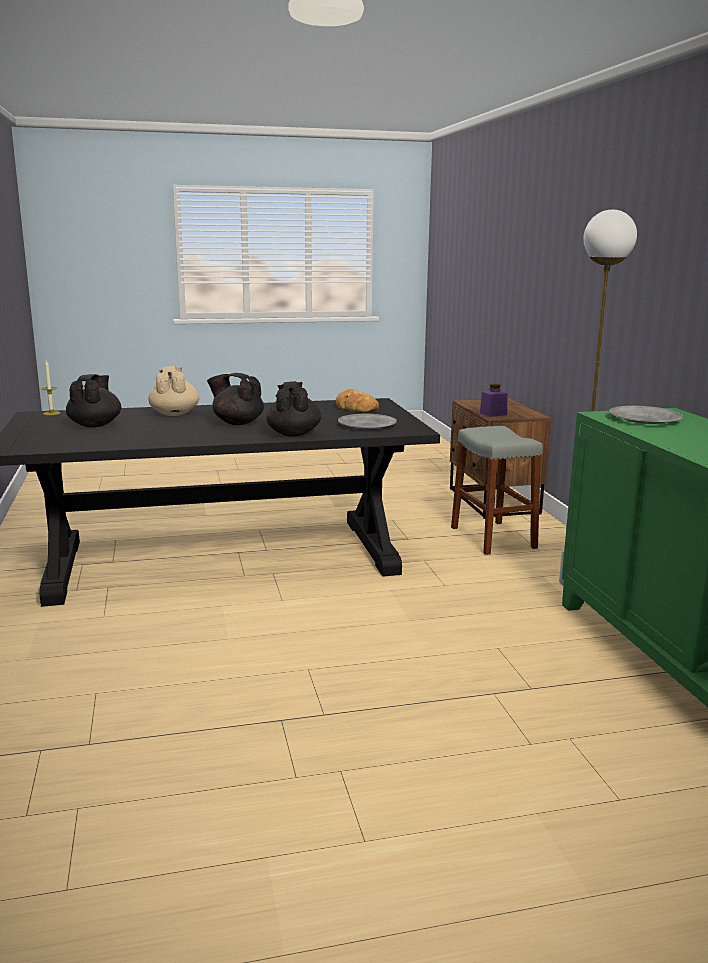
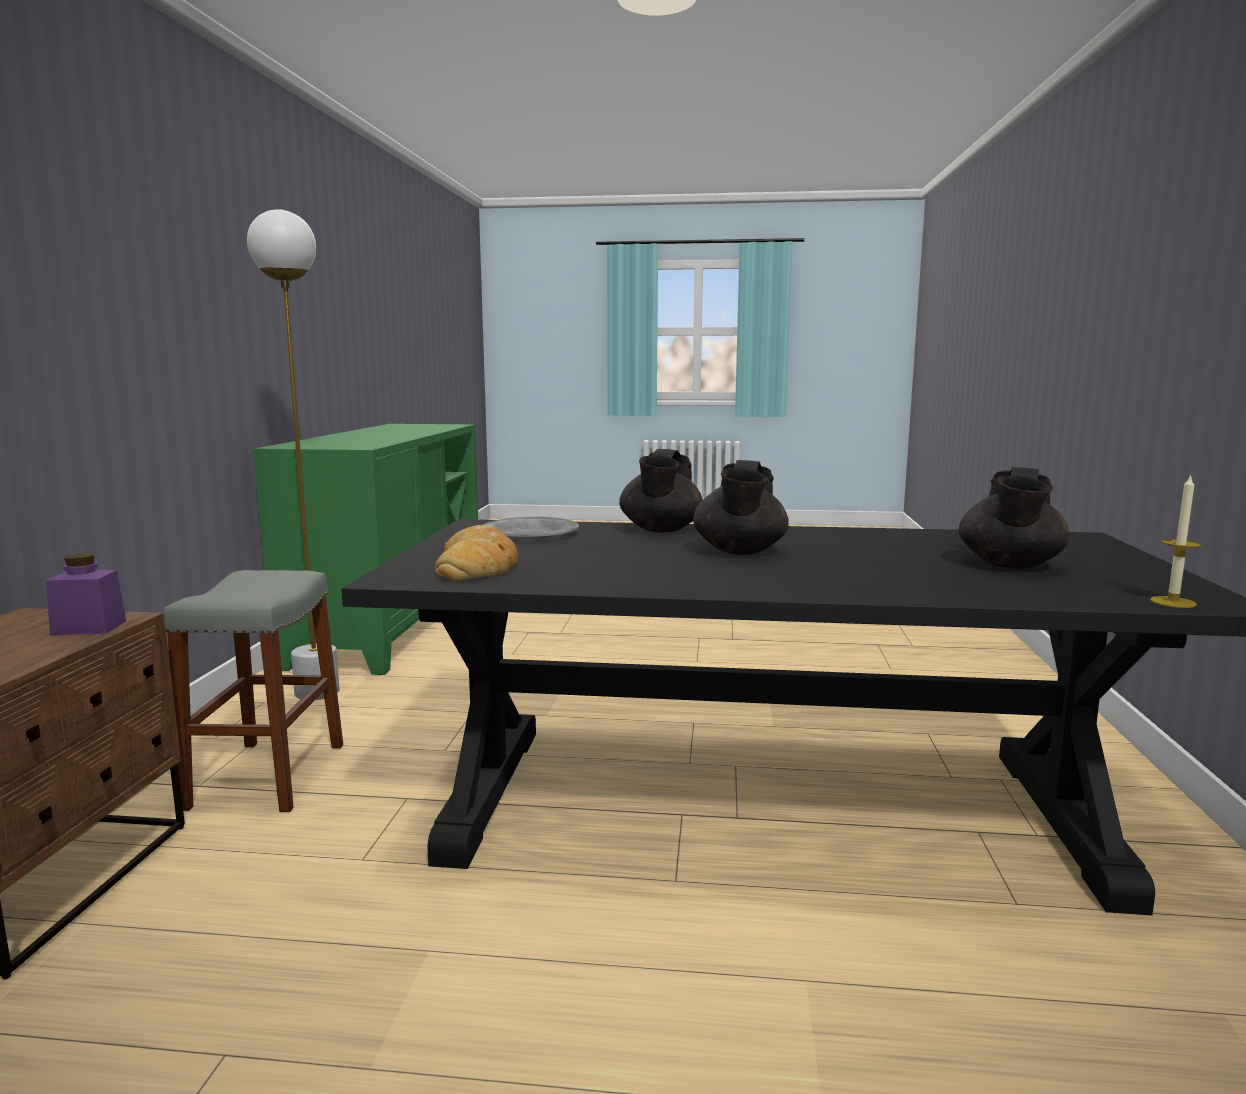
camera: 160 degrees left, 5 degrees down
(174, 414) = (868, 579): beige teapot -> none
(237, 423) = (739, 552): black teapot -> black teapot turned 60 degrees clockwise
(645, 419) = (343, 444): grey plate -> none

